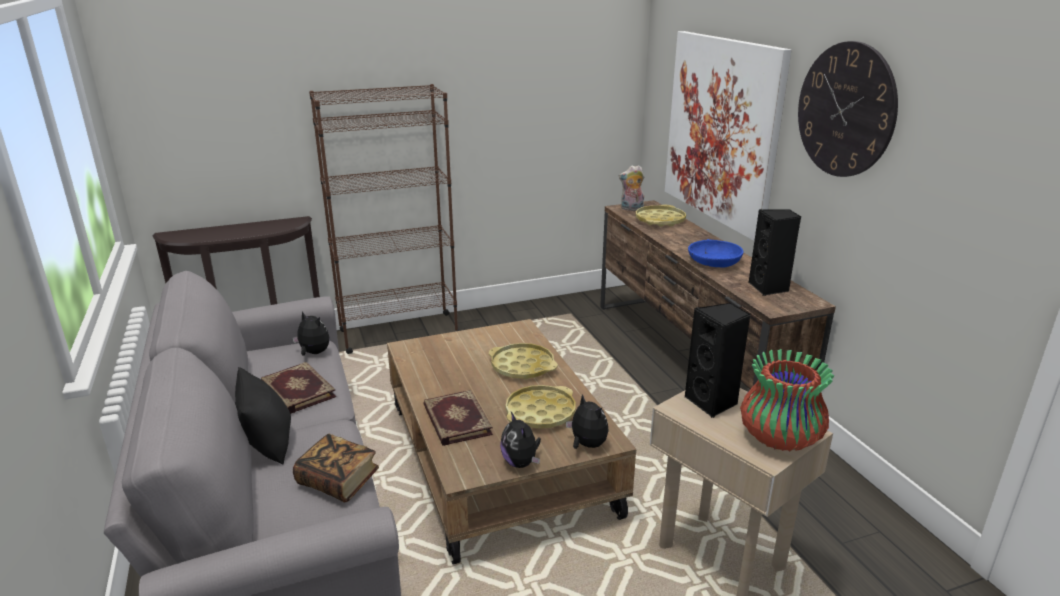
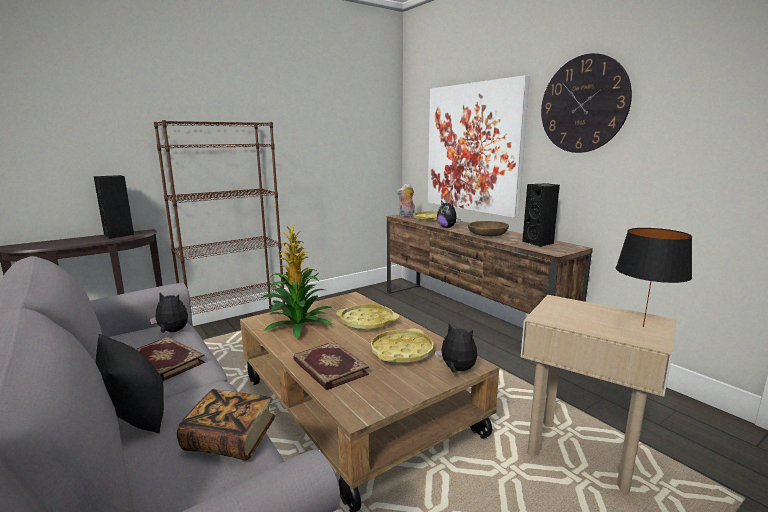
camera: 15 degrees left, 10 degrees down
(445, 361) = (298, 325): none -> potted plant
(521, 463) = (408, 393): plush toy -> plush toy (447, 227)
(713, 261) = (487, 234): blue bowl -> brown bowl
(713, 403) = (567, 311): black speaker -> black speaker (119, 235)
(780, 438) = (644, 327): vase -> black table lamp

